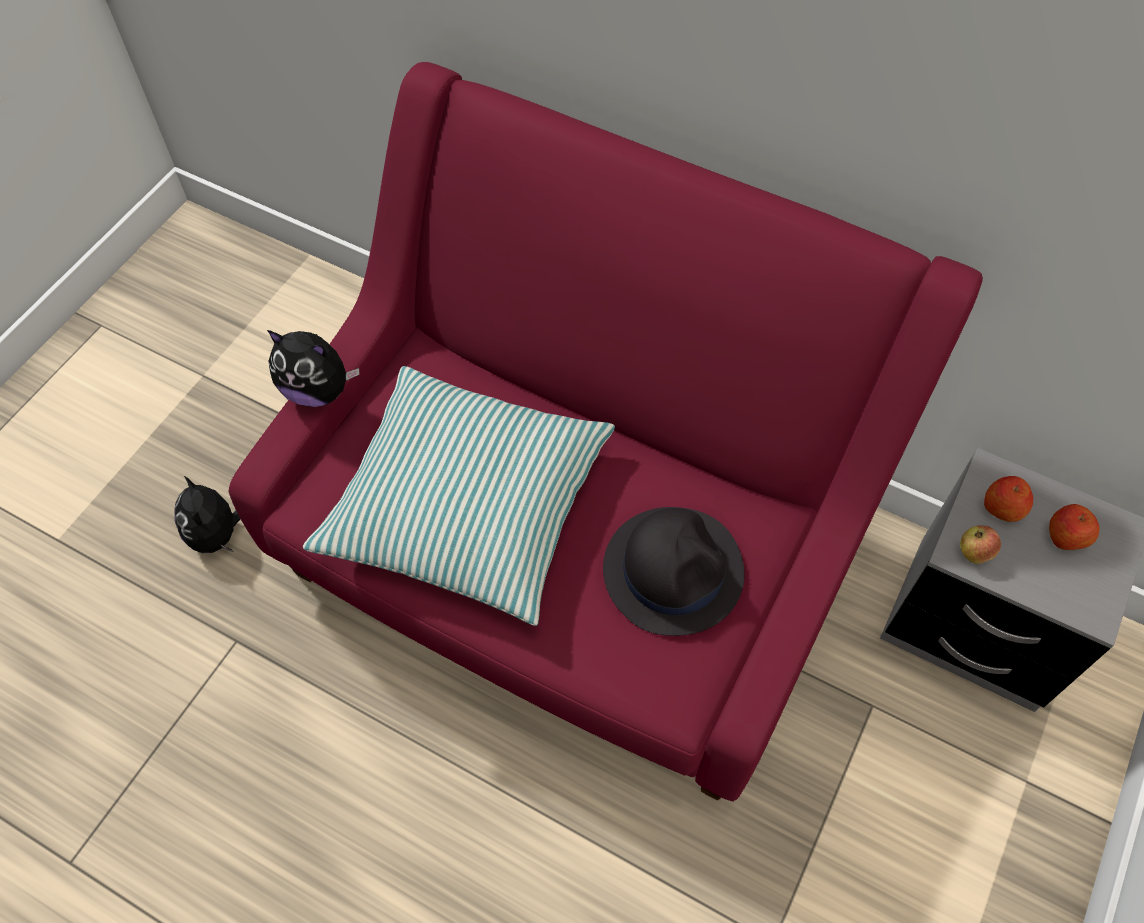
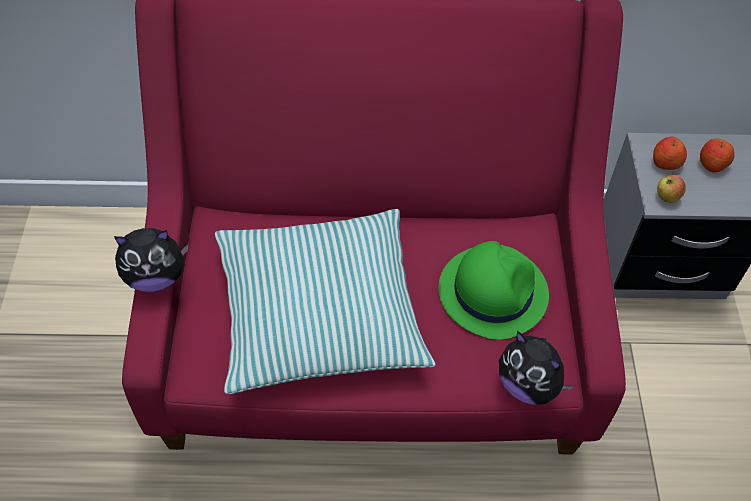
camera: 30 degrees left, 5 degrees down
(218, 535) = (83, 449): plush toy -> plush toy (528, 385)
(673, 570) = (492, 291): black hat -> green hat

